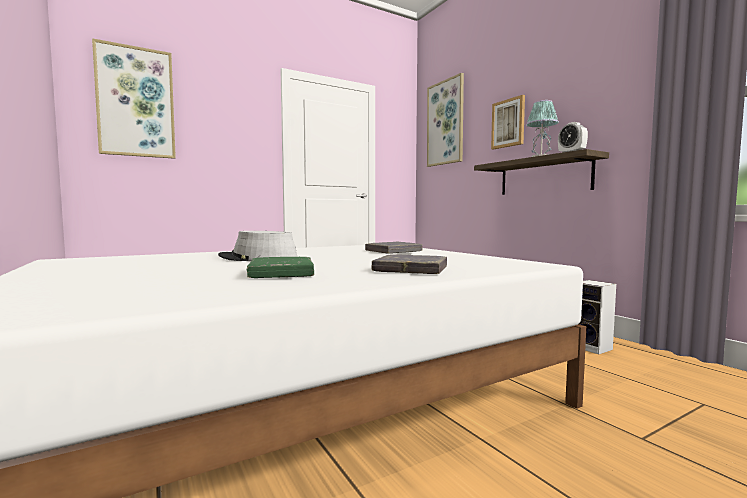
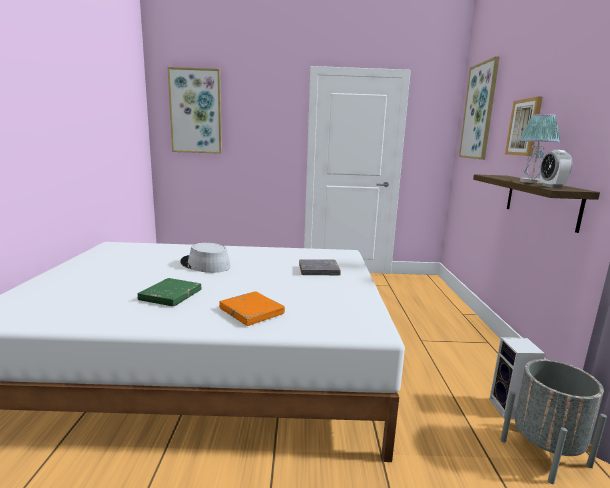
camera: 30 degrees right, 10 degrees up
(410, 270) = (251, 312): grey book -> orange book
(651, 365) = (544, 453): none -> grey planter

